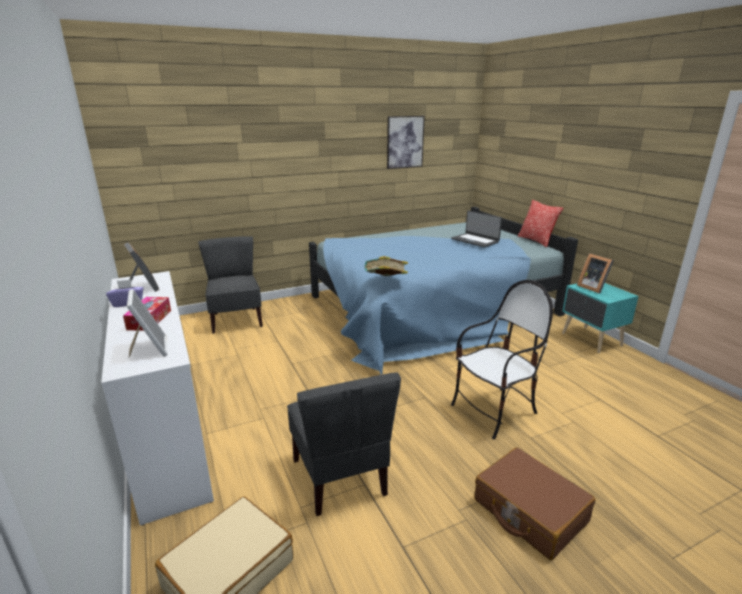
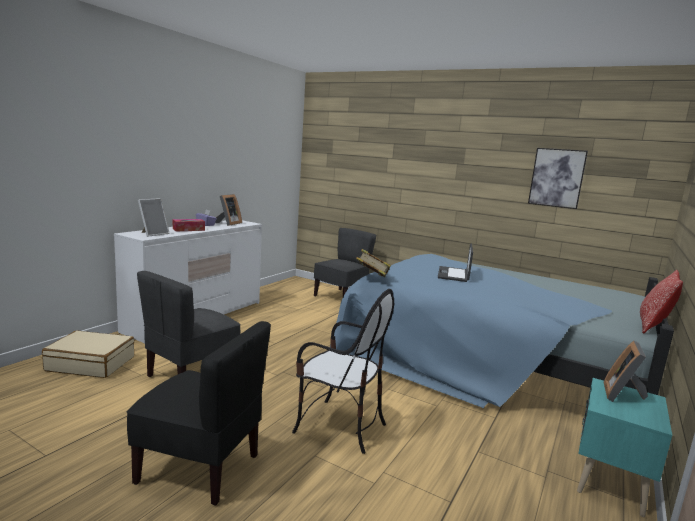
camera: 55 degrees right, 10 degrees down
(475, 240) = (556, 295): laptop -> laptop (454, 274)
(529, 511) = (200, 468): brown suitcase -> black chair

